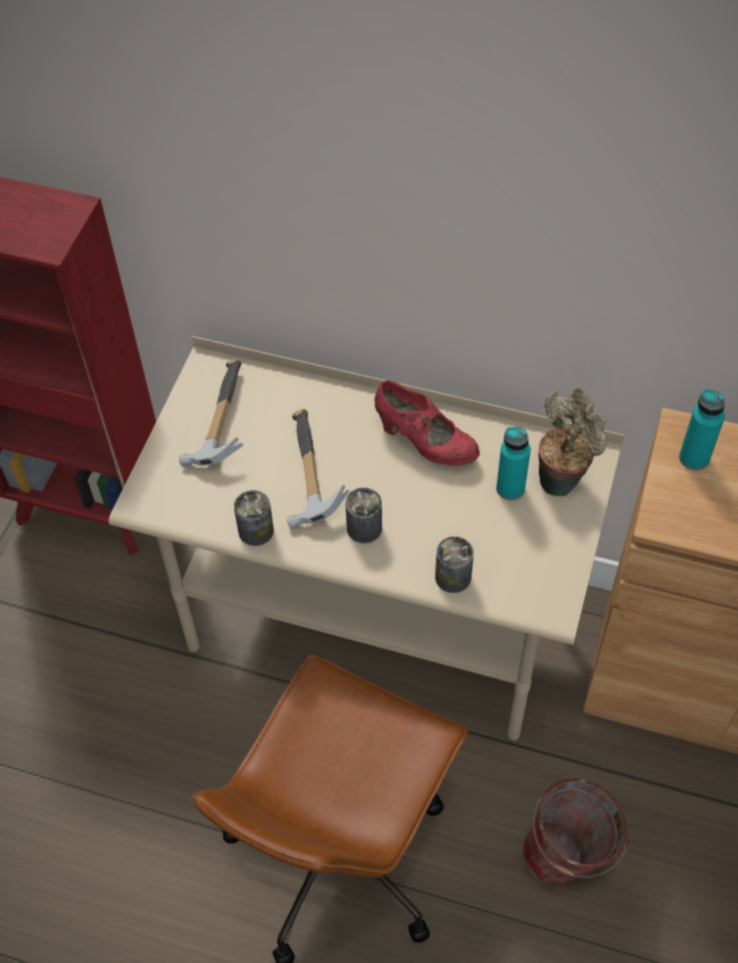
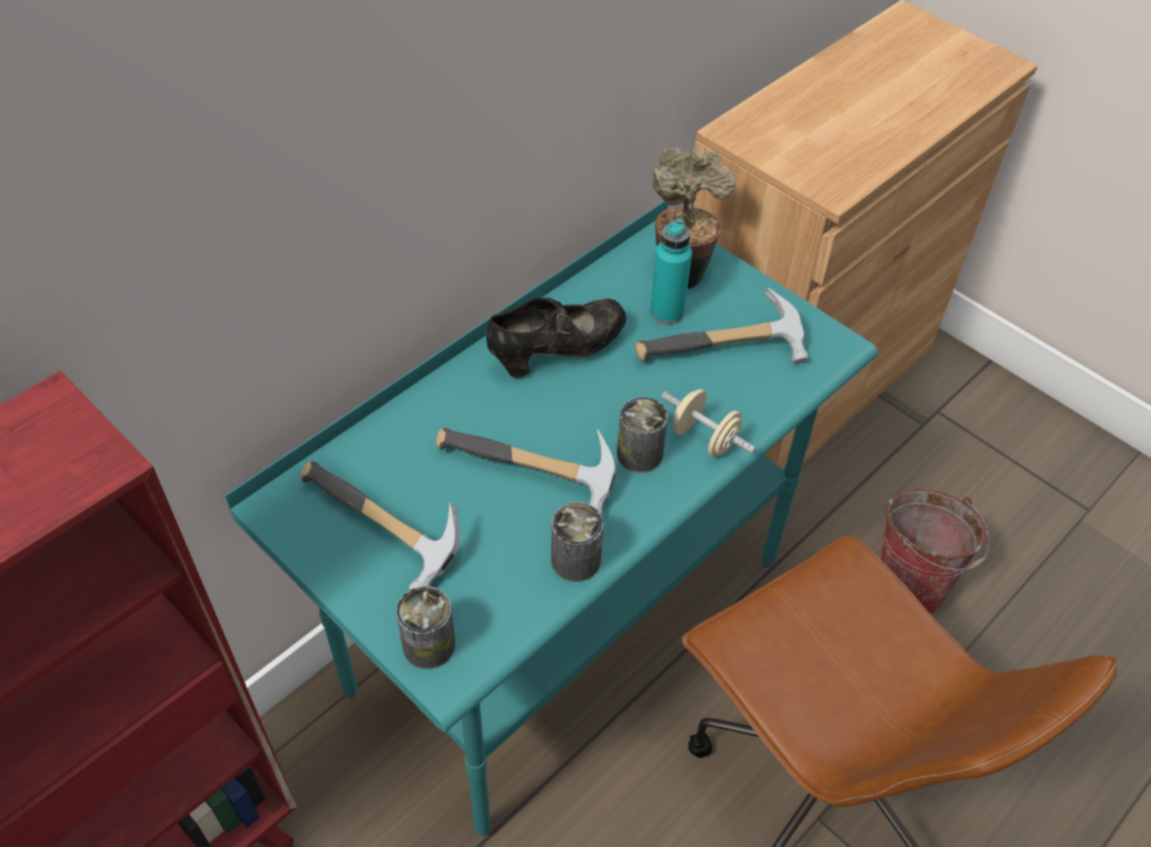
camera: 65 degrees left, 5 degrees down
(373, 626) = (566, 625): beige desk -> turquoise desk
(403, 560) = (704, 438): none -> beige dumbbell
(425, 442) = (558, 352): red shoe -> black shoe
(453, 577) = (751, 406): can -> can (429, 645)
(494, 542) = (726, 354): none -> hammer
(694, 458) = (772, 138): turquoise bottle -> none

